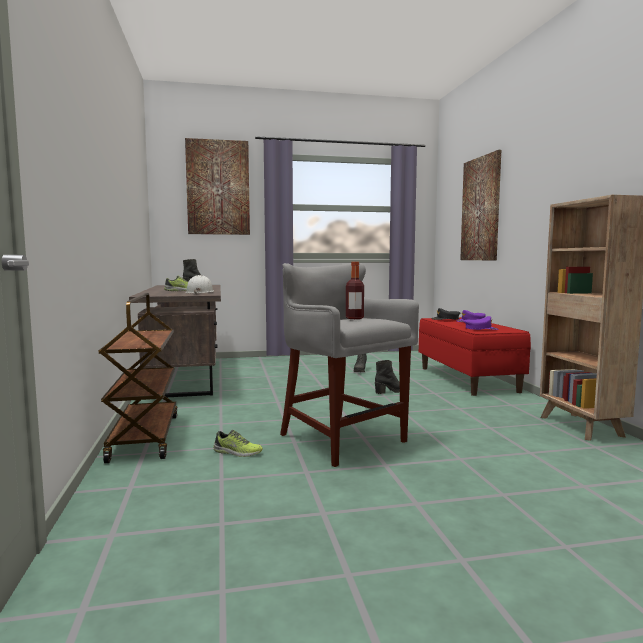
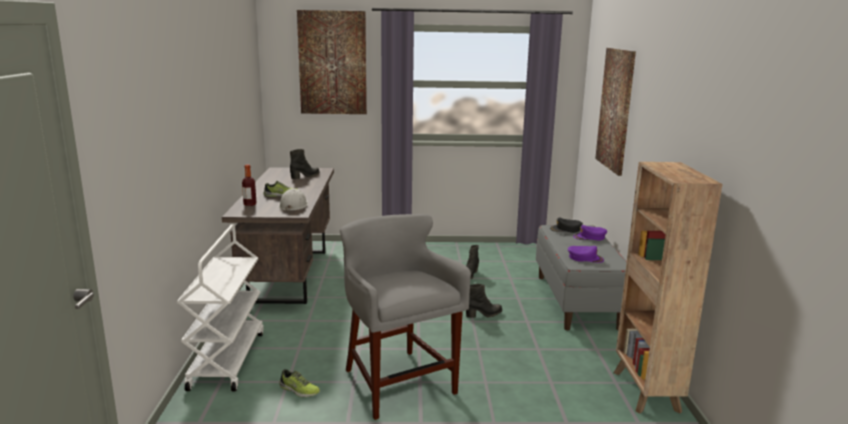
camera: 10 degrees right, 10 degrees up
(144, 437) = (227, 359): brown cart -> white cart
(354, 318) = (407, 282): bottle -> bottle (250, 204)
(467, 379) = (577, 301): red bench -> grey bench

